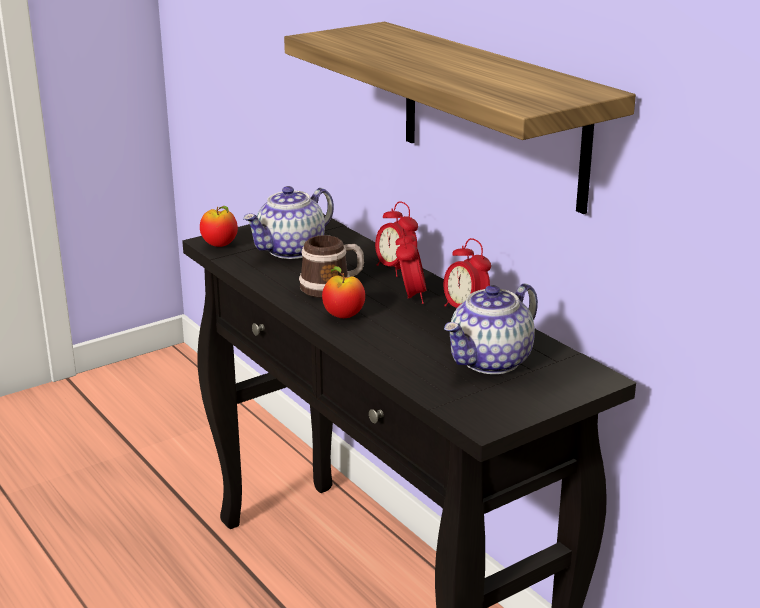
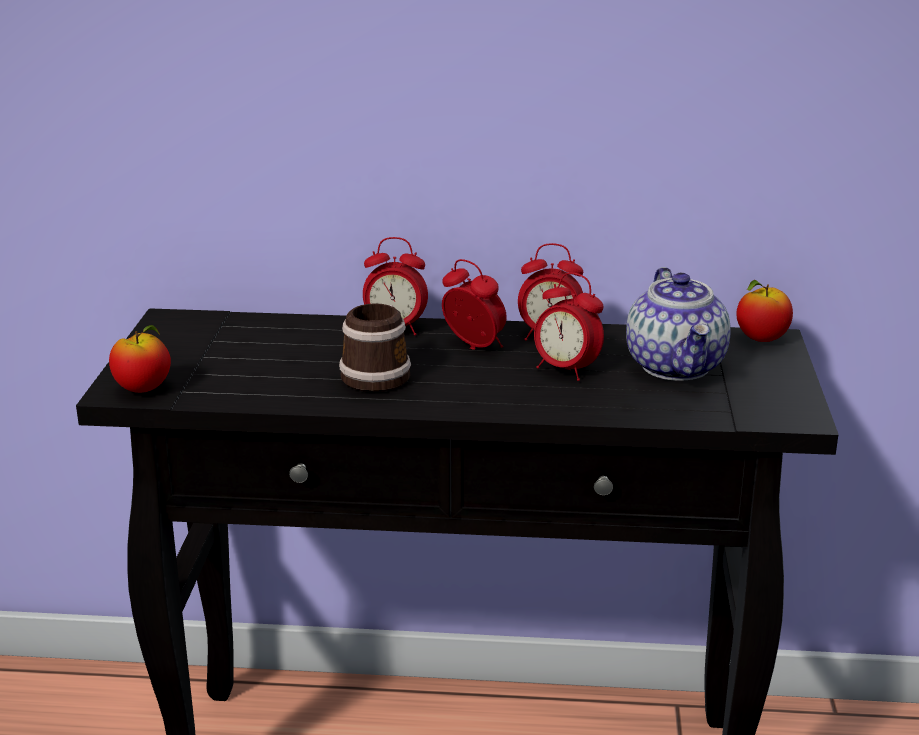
camera: 50 degrees left, 0 degrees up
(291, 250) = (242, 359): teapot -> none
(343, 316) = (462, 393): apple -> apple (761, 339)
(425, 332) = (566, 370): none -> alarm clock
(492, 114) = (516, 88): shelf -> none

